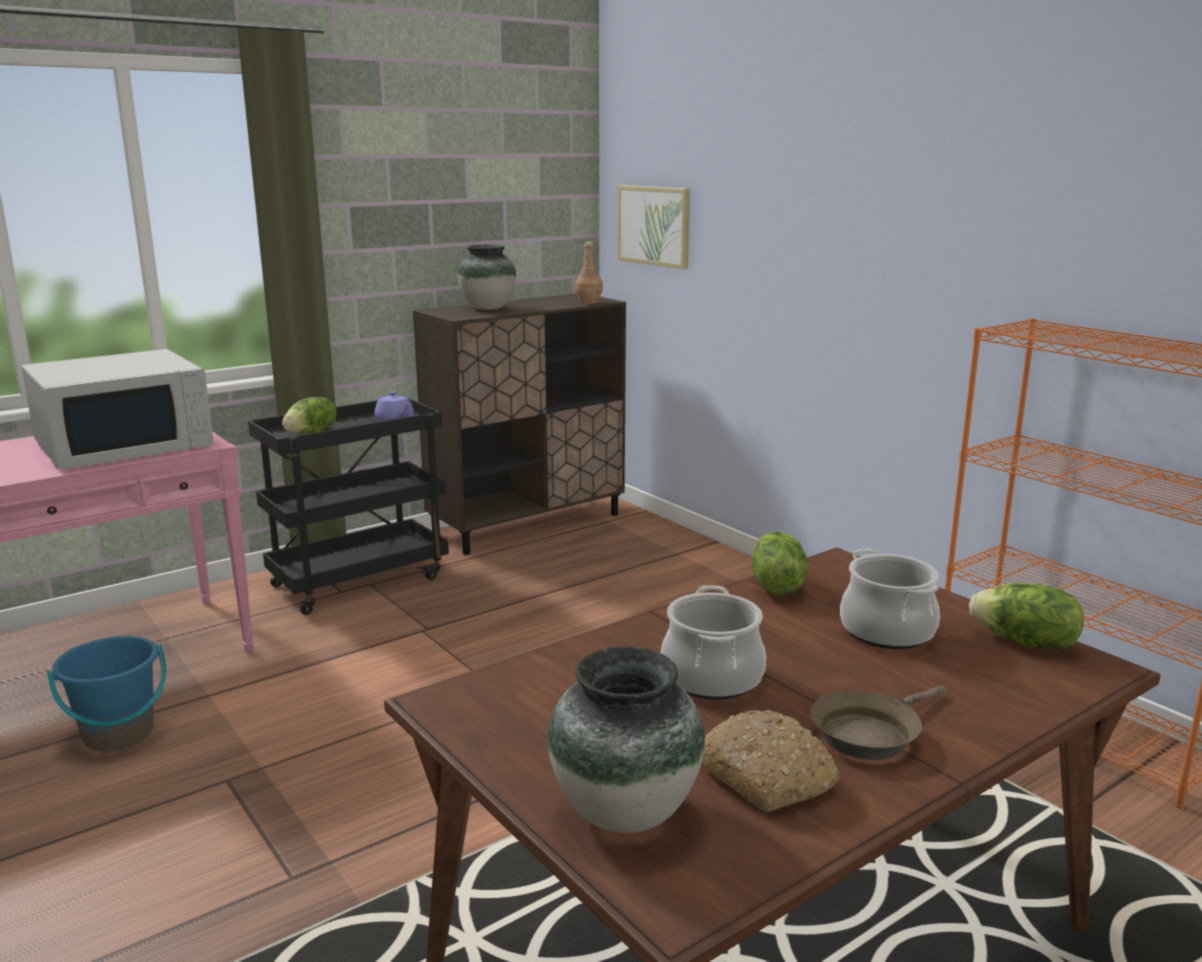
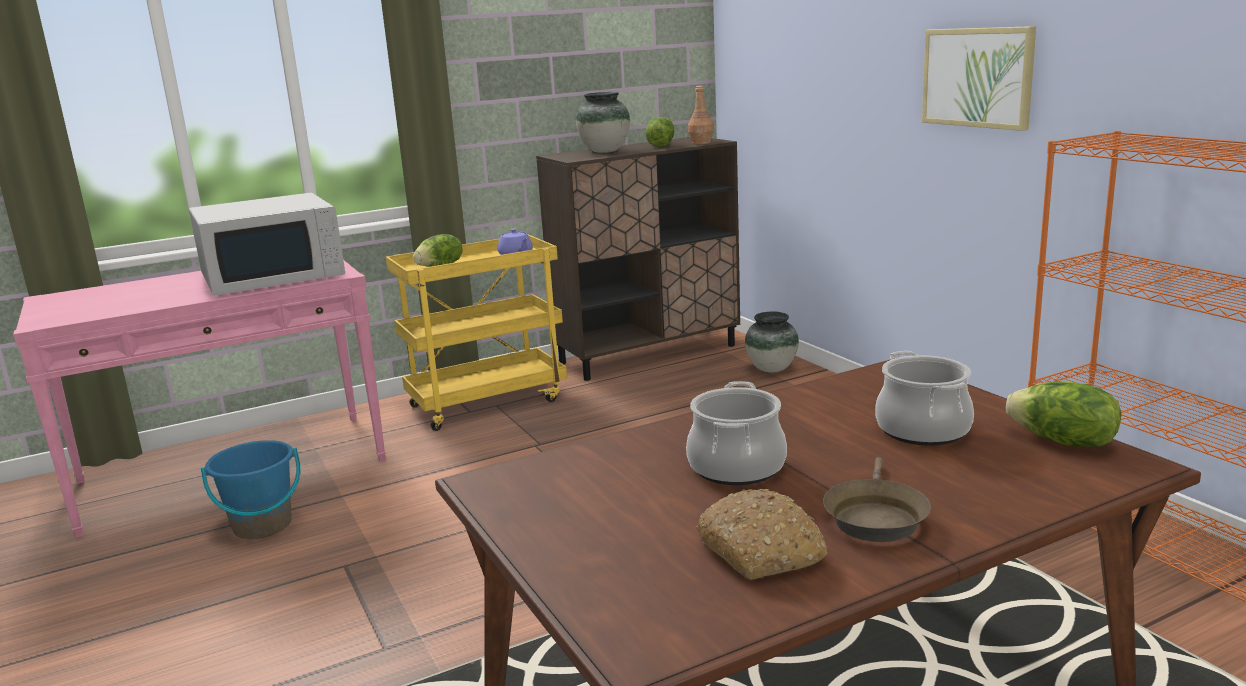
camera: 10 degrees right, 0 degrees up
(360, 580) = (488, 402): black cart -> yellow cart
(626, 813) = (619, 576): vase -> vase (772, 369)
(654, 225) = (762, 67): picture -> picture (977, 77)
(775, 586) = (824, 390): lettuce -> lettuce (660, 146)
(870, 733) = (874, 517): brown frying pan -> brown frying pan turned 45 degrees counterclockwise

